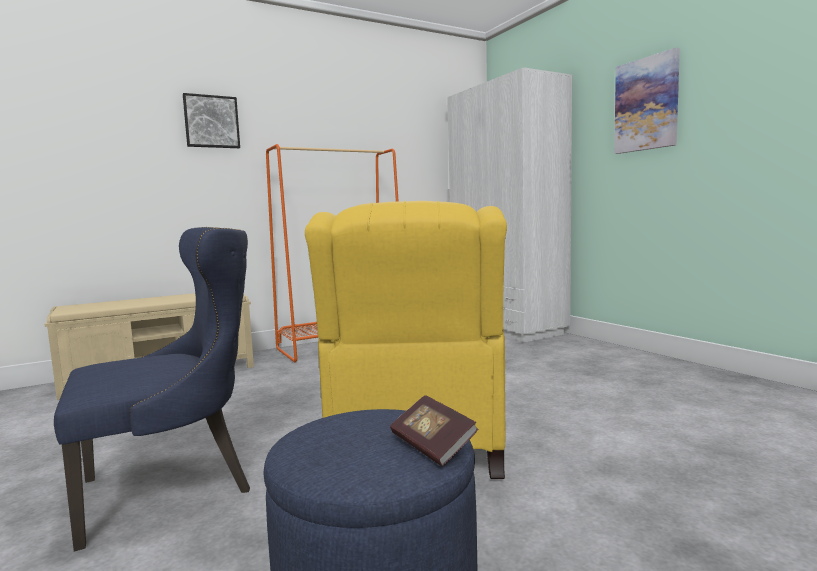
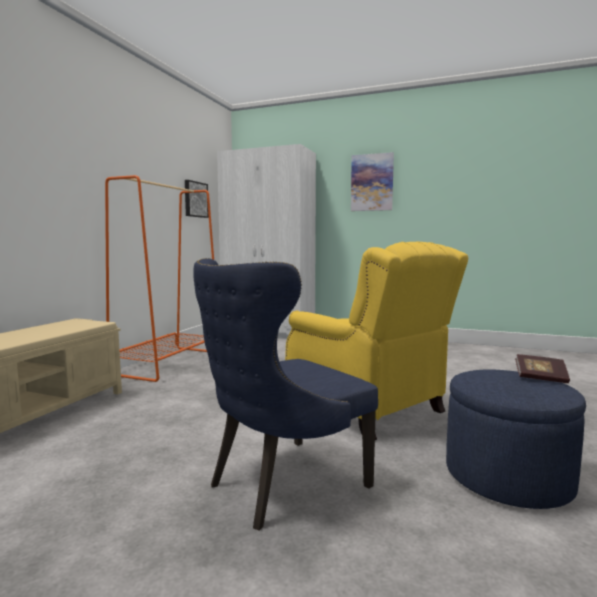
camera: 40 degrees left, 0 degrees up
(173, 487) = (281, 484): blue chair -> blue chair turned 150 degrees counterclockwise
(211, 122) = (48, 140): picture -> picture (195, 199)

